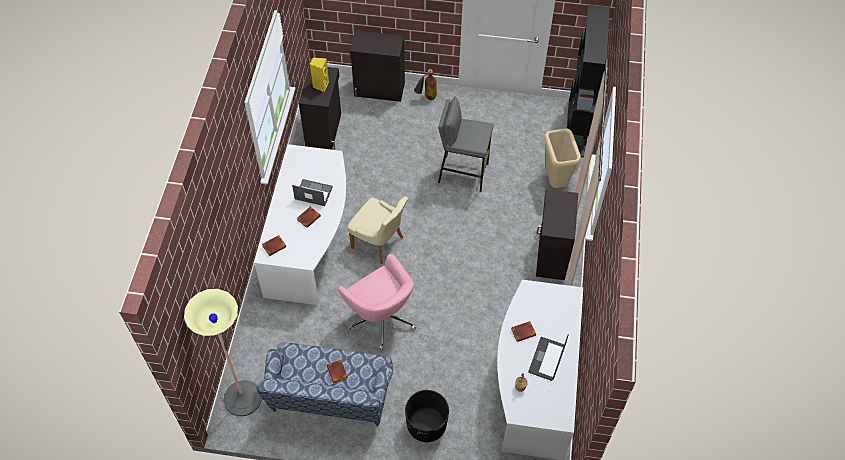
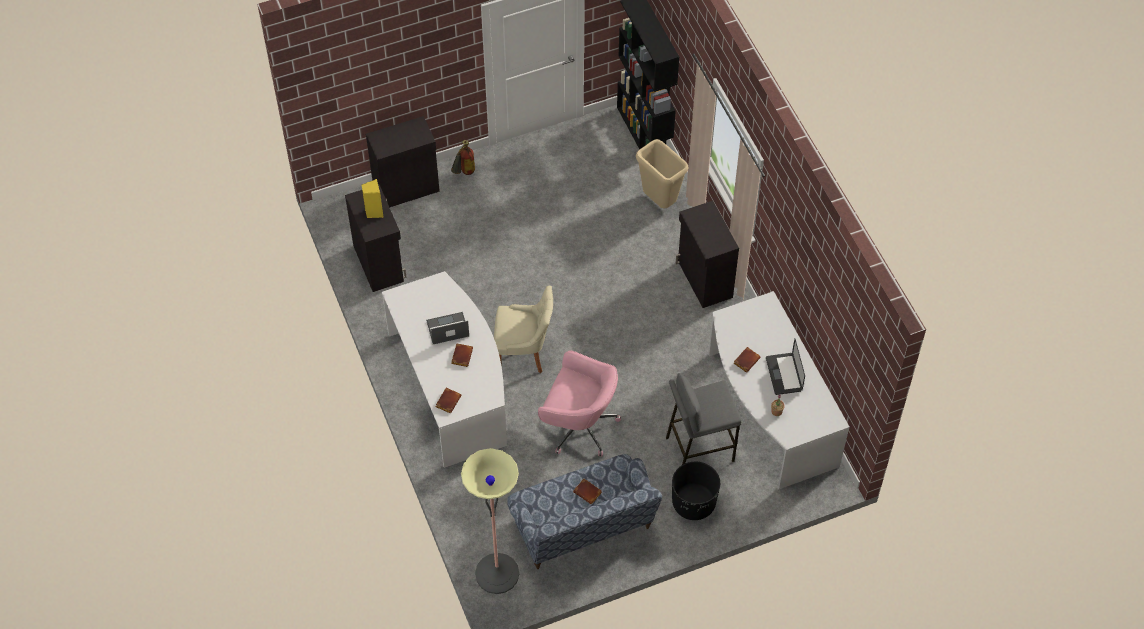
camera: 30 degrees left, 0 degrees up
(463, 173) = (559, 238): grey stool -> grey stool (699, 448)

